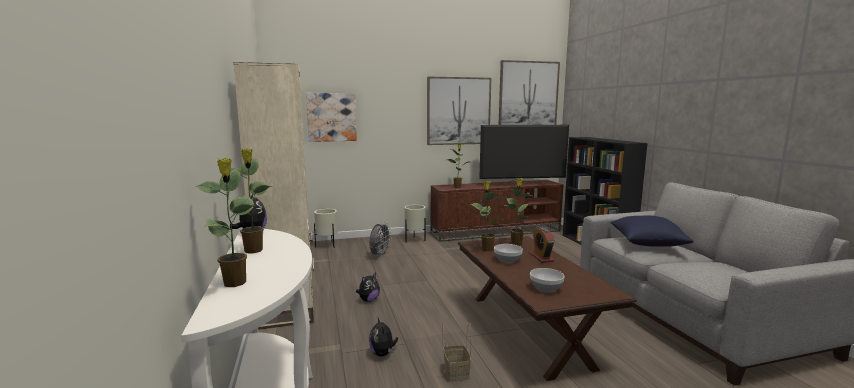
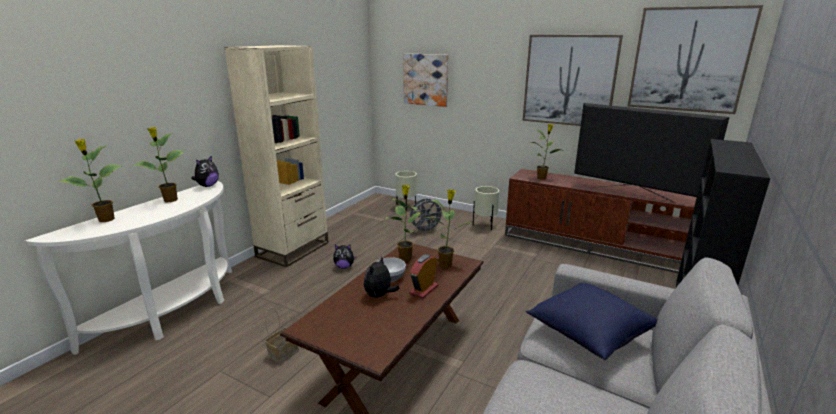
camera: 45 degrees right, 10 degrees up
(383, 354) = (275, 312): plush toy -> plush toy (379, 295)
(546, 288) = (341, 318): bowl -> none

